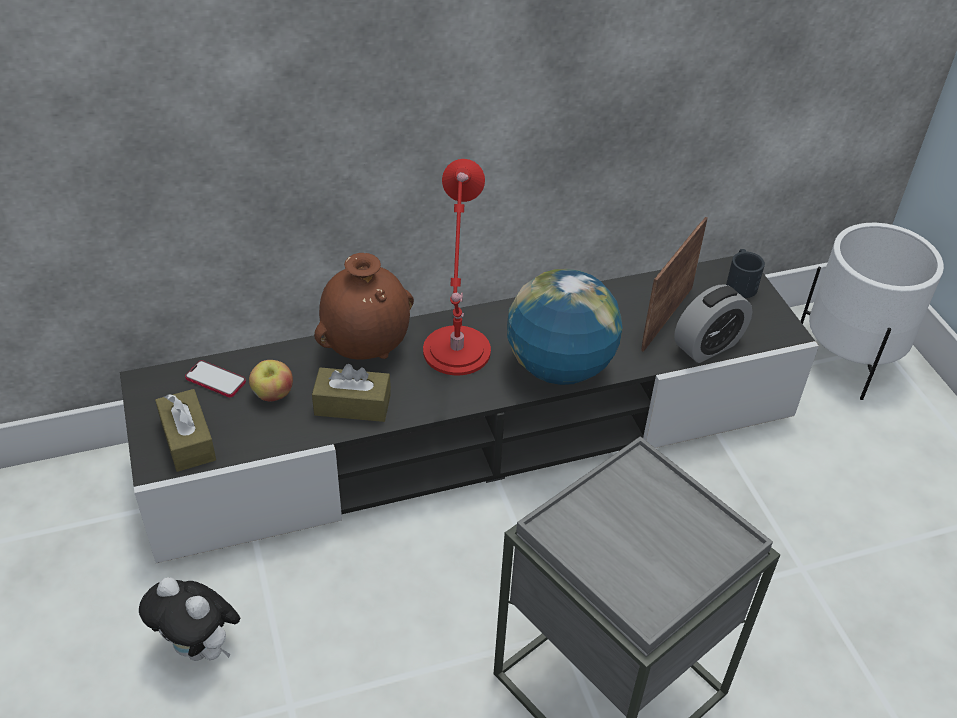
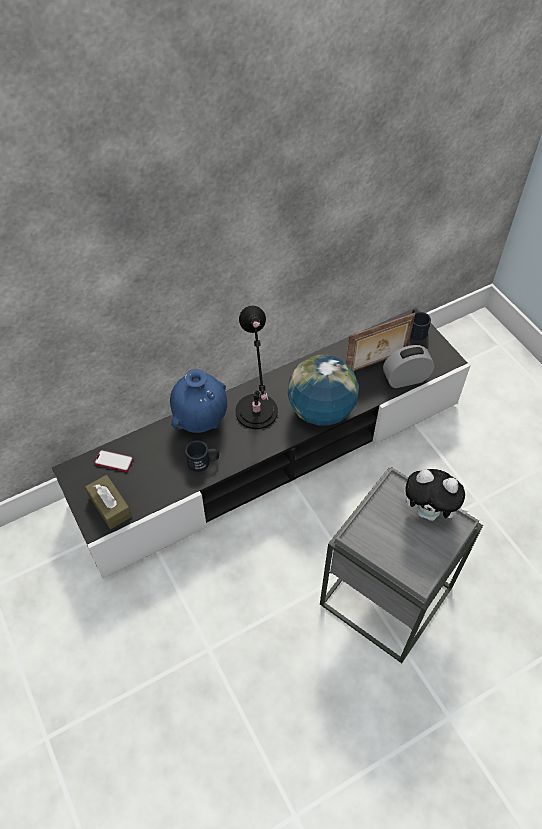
camera: 10 degrees left, 10 degrees up
(200, 648) = (145, 625): plush toy -> plush toy (429, 512)
(273, 394) = (152, 464): apple -> none
(352, 405) = (203, 462): brown tissue box -> black mug
(367, 348) = (201, 420): brown vase -> blue vase
(456, 355) = (256, 415): red table lamp -> black table lamp
(665, 317) = (376, 363): picture frame -> picture frame turned 135 degrees counterclockwise
(707, 346) = (405, 379): alarm clock -> alarm clock turned 150 degrees counterclockwise
(849, 358) = (482, 356): white planter -> none

